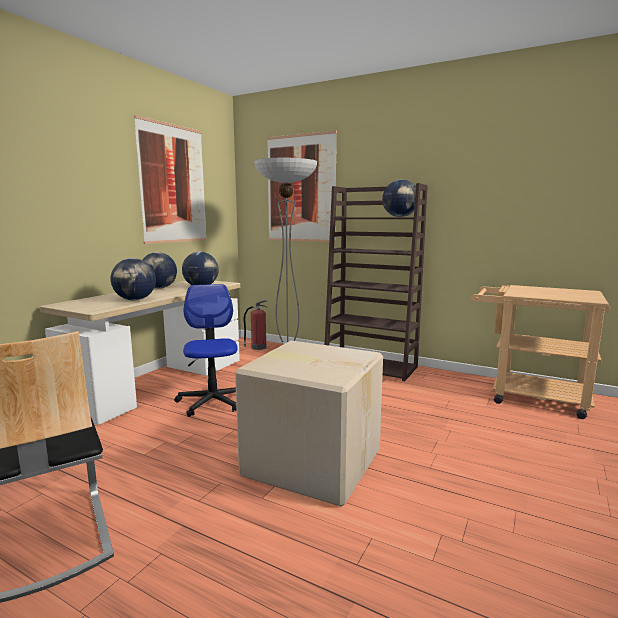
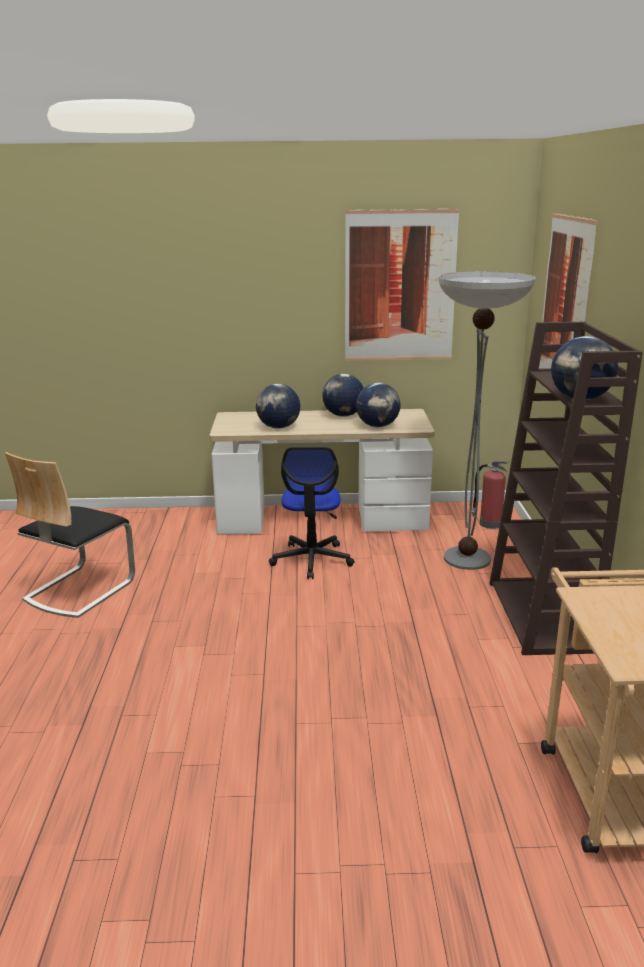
camera: 60 degrees right, 10 degrees up
(213, 402) = (312, 560): office chair -> office chair turned 135 degrees clockwise
(311, 461) = (248, 650): cardboard box -> none

